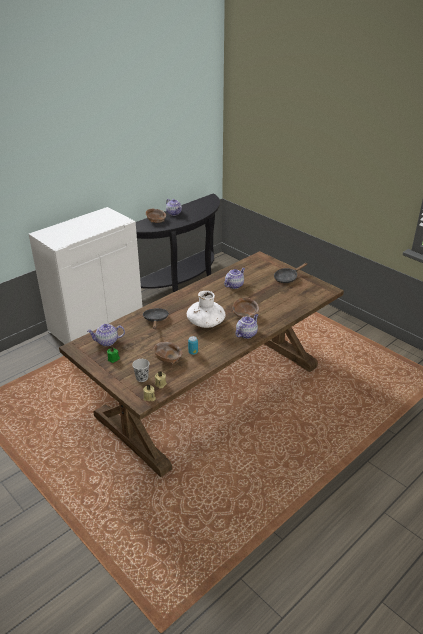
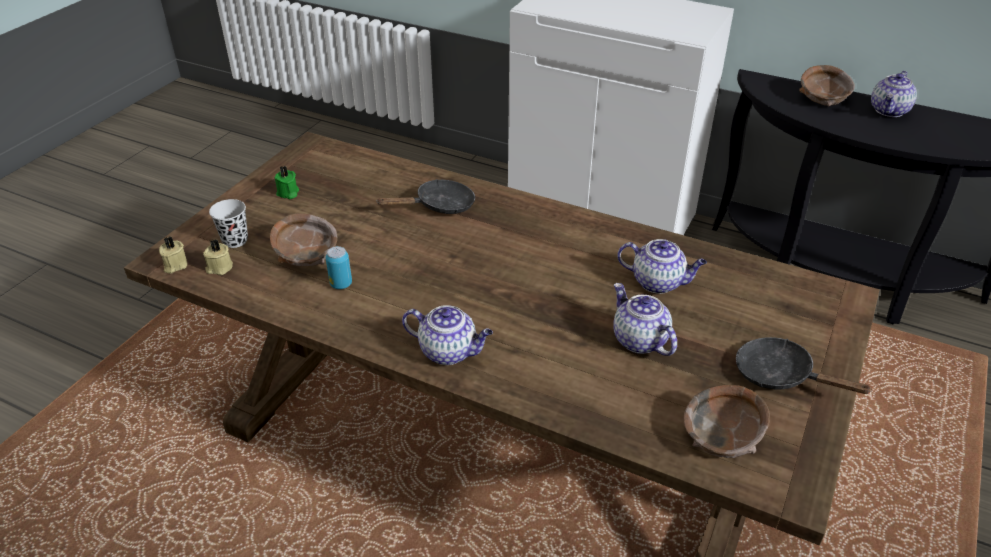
camera: 70 degrees right, 5 degrees up
(107, 342) = (339, 172): teapot -> teapot (639, 340)
(206, 322) = (464, 275): white vase -> none
(245, 315) = (532, 331): brown bowl -> brown bowl (721, 437)

